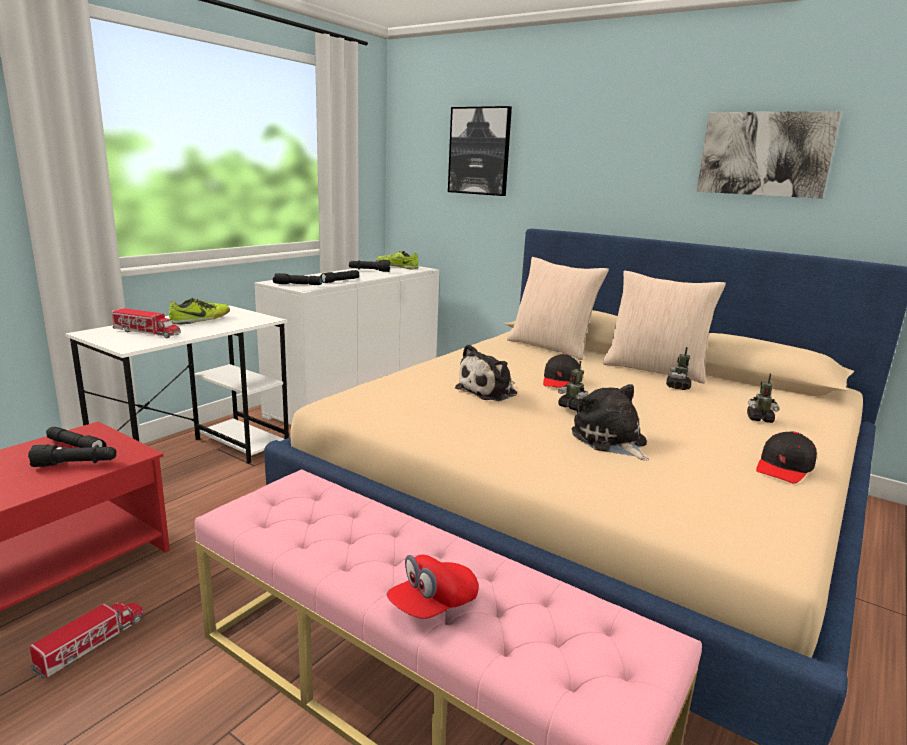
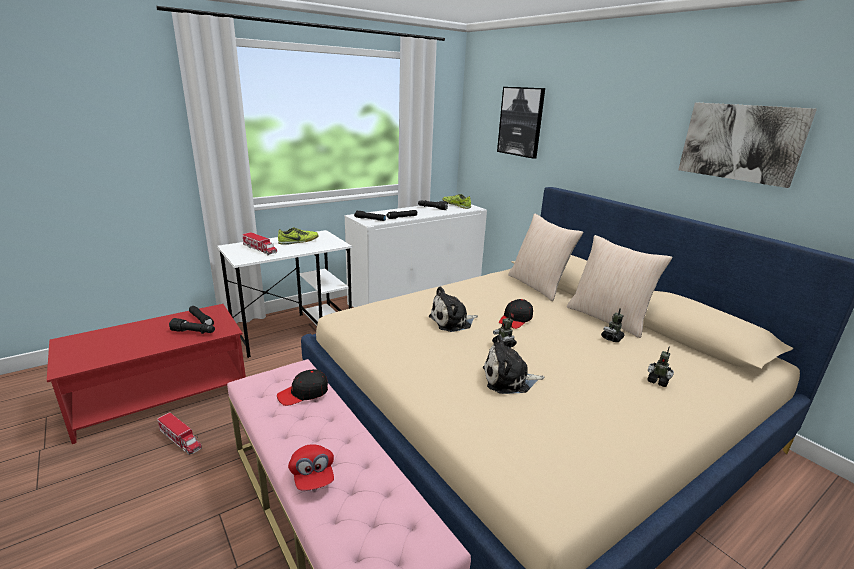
camera: 20 degrees right, 5 degrees up
(91, 643) = (180, 440): toy truck -> toy truck turned 75 degrees clockwise
(433, 605) = (312, 476): red cap -> red cap turned 90 degrees counterclockwise
(610, 440) = (509, 380): plush toy -> plush toy turned 90 degrees counterclockwise
(784, 467) = (634, 432): black cap -> black cap (303, 393)

